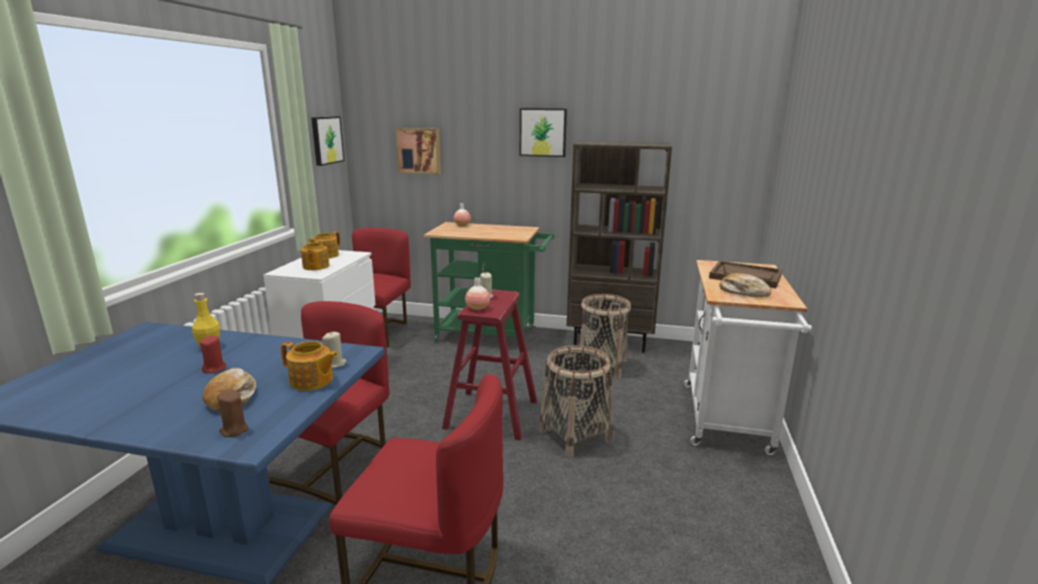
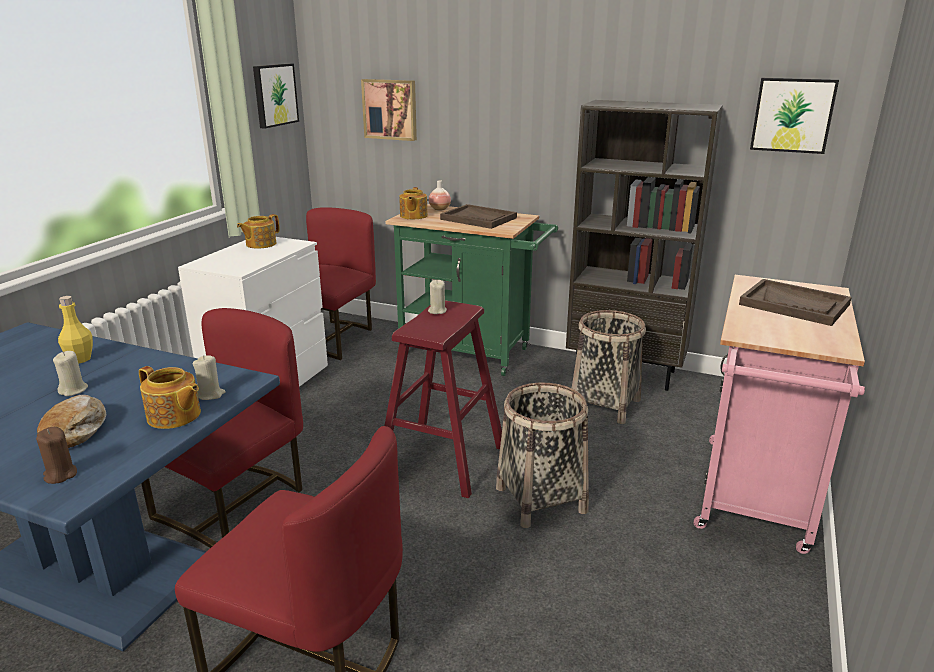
camera: 10 degrees right, 5 degrees up
(215, 368) = (73, 390): red candle -> beige candle
(315, 267) = (241, 259): teapot -> teapot (413, 216)
(477, 308) = (420, 327): vase -> none
(495, 230) = (479, 218): none -> brown tray
(543, 132) = (548, 87): picture -> picture (792, 115)
(727, 422) = (754, 500): white cart -> pink cart
(743, 292) = (779, 329): bread -> none

